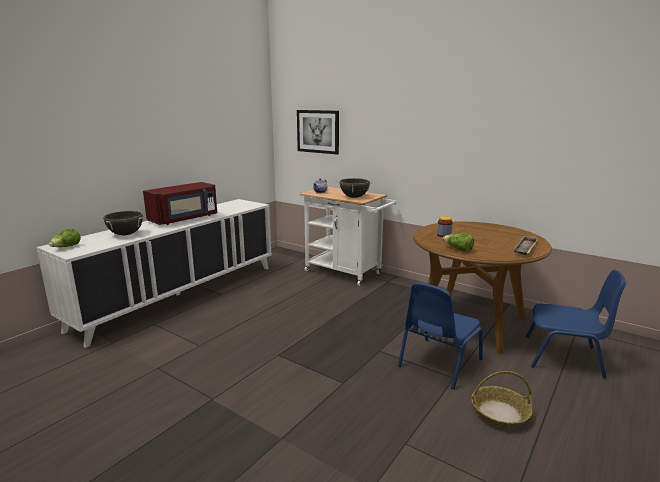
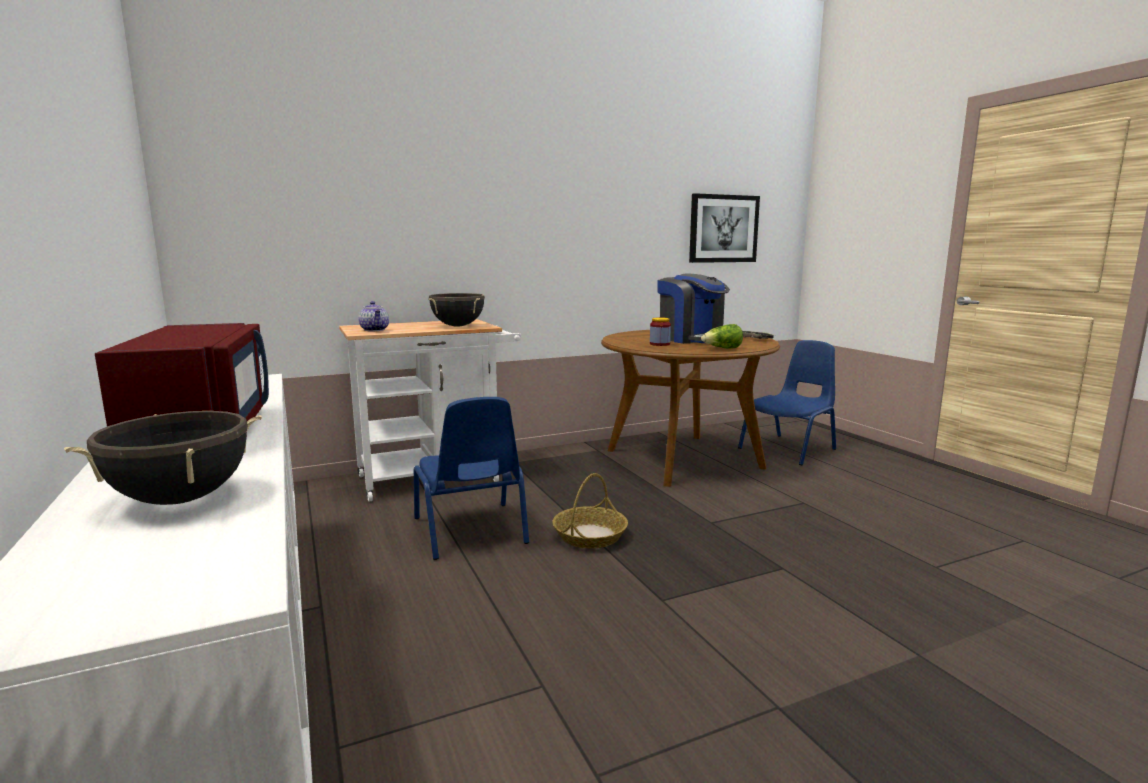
camera: 60 degrees left, 5 degrees down
(66, 247) = (102, 606): lettuce -> none
(318, 131) = (305, 213): picture -> picture (723, 229)
(438, 363) = (766, 500): blue chair -> blue chair (471, 531)
(482, 238) = (692, 339): none -> coffee machine
(500, 413) = (883, 504): basket -> basket (590, 535)

